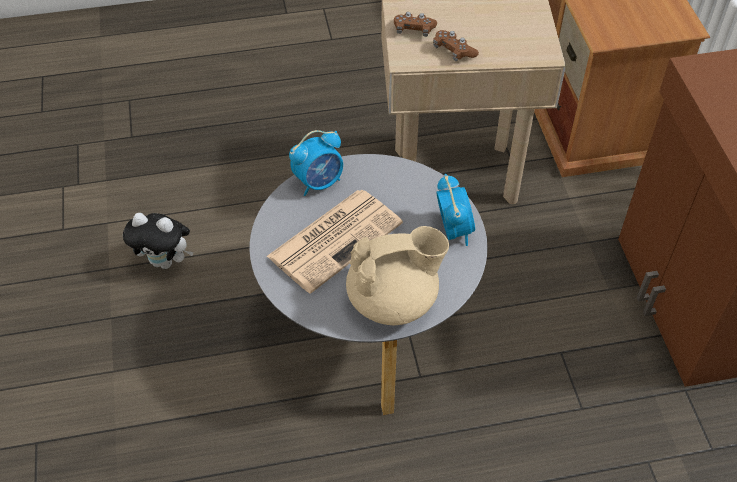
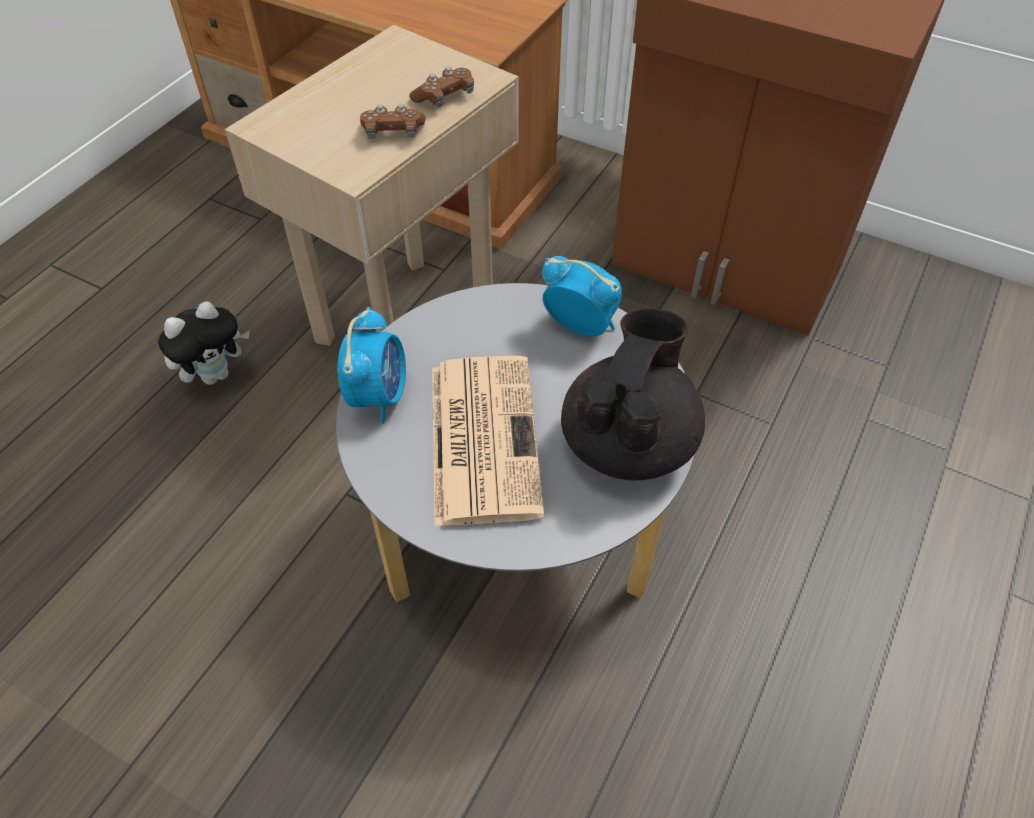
camera: 50 degrees left, 0 degrees up
(165, 261) = (200, 683): plush toy -> plush toy (216, 374)
(394, 300) = (628, 442): beige teapot -> black teapot
(413, 30) = (318, 140): brown game controller -> brown game controller (444, 97)

